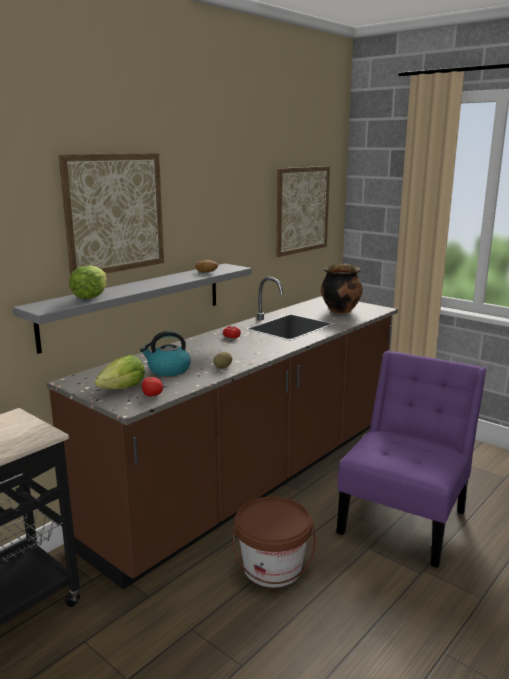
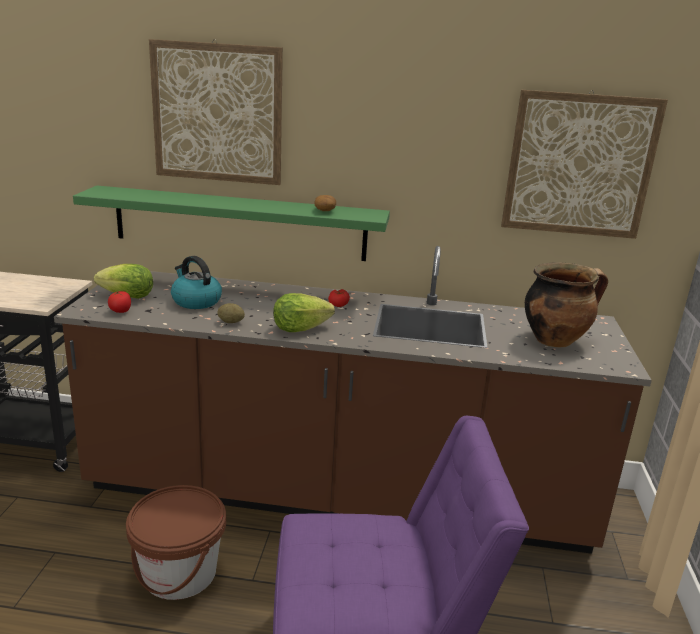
camera: 55 degrees right, 5 degrees up
(90, 296) = (156, 196): lettuce -> lettuce (300, 329)
(136, 304) = (240, 223): grey shelf -> green shelf

